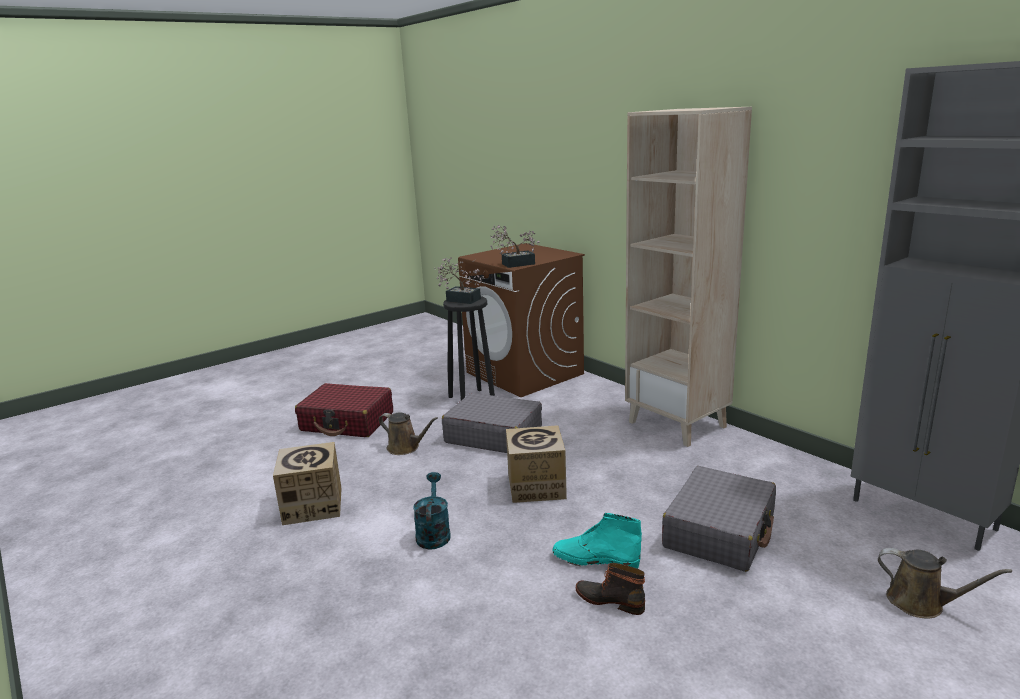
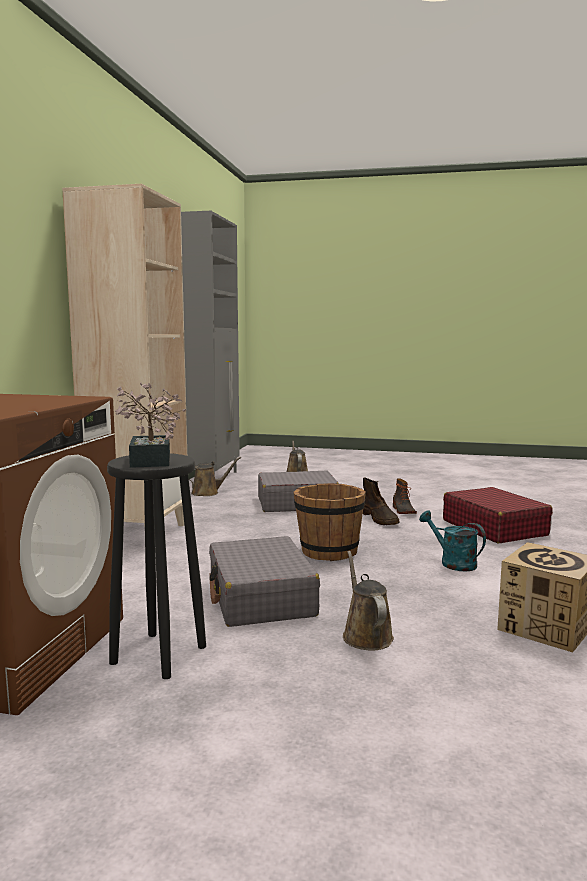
camera: 130 degrees left, 10 degrees down
(347, 422) = (378, 734): red suitcase -> red suitcase (494, 528)
(433, 533) = (452, 563): turquoise watering can -> turquoise watering can turned 90 degrees clockwise
(514, 264) = (70, 398): potted plant -> none
(536, 486) = (328, 552): cardboard box -> brown bucket
(594, 560) = (379, 519): turquoise boot -> brown boot
(824, 489) = (208, 492): none -> brown watering can

